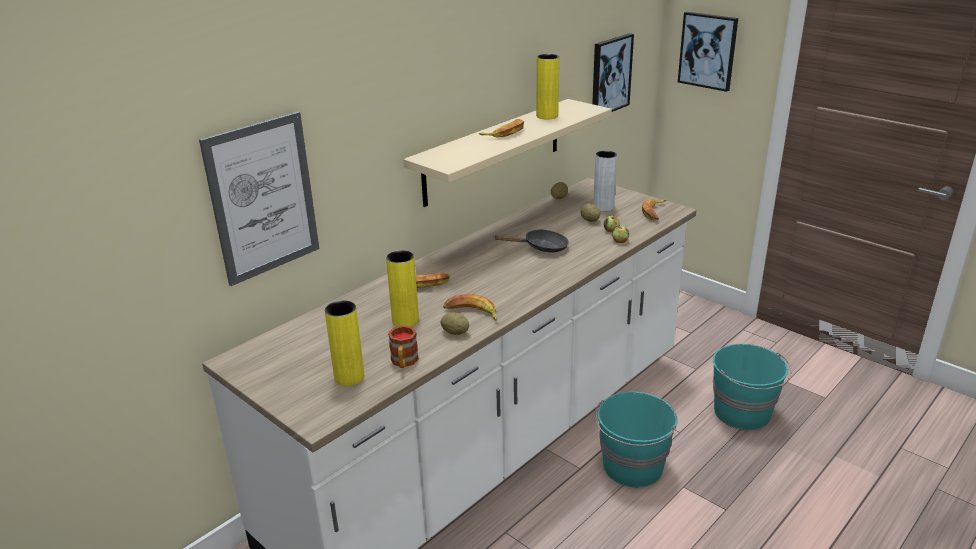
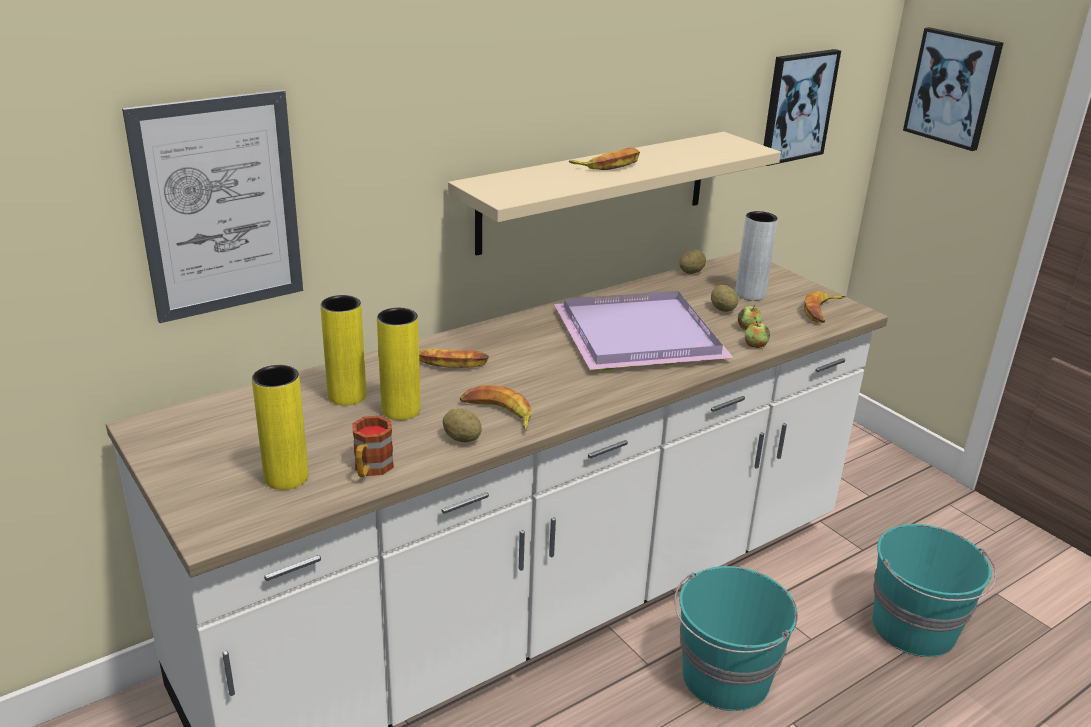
camera: 10 degrees right, 0 degrees up
(541, 247) = (637, 337): black frying pan -> purple tray
(547, 116) = (681, 150): yellow vase -> yellow vase (347, 396)

